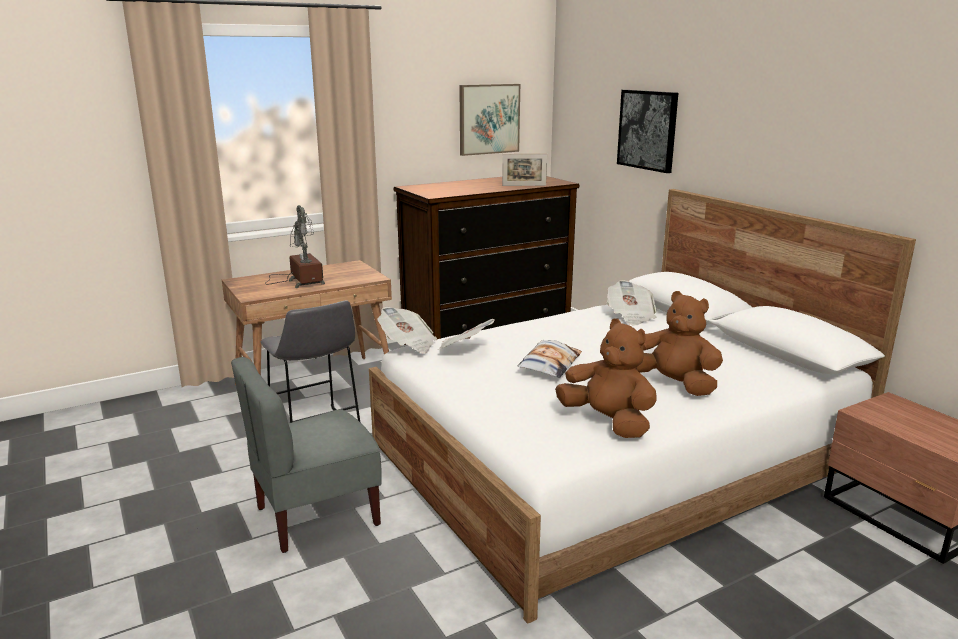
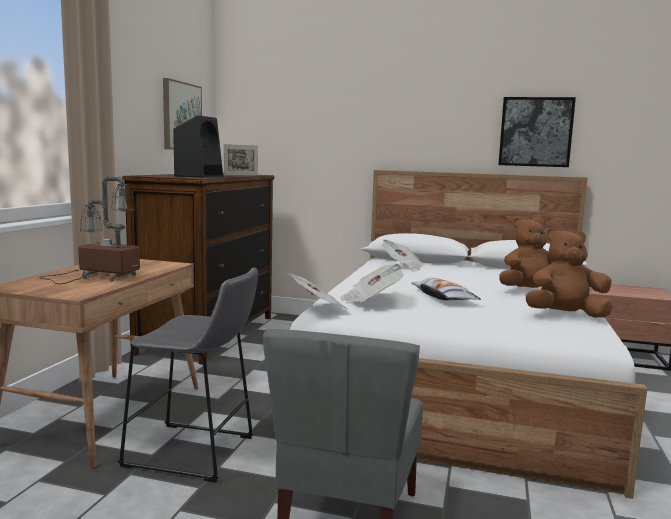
camera: 45 degrees left, 10 degrees down
(457, 190) = (199, 176): none -> black speaker
(647, 130) = (340, 125): picture -> picture (535, 132)

